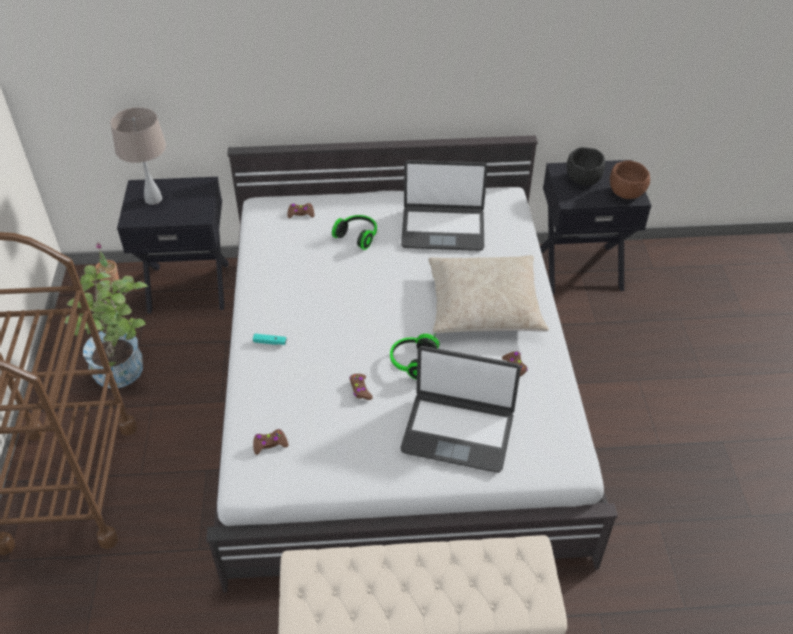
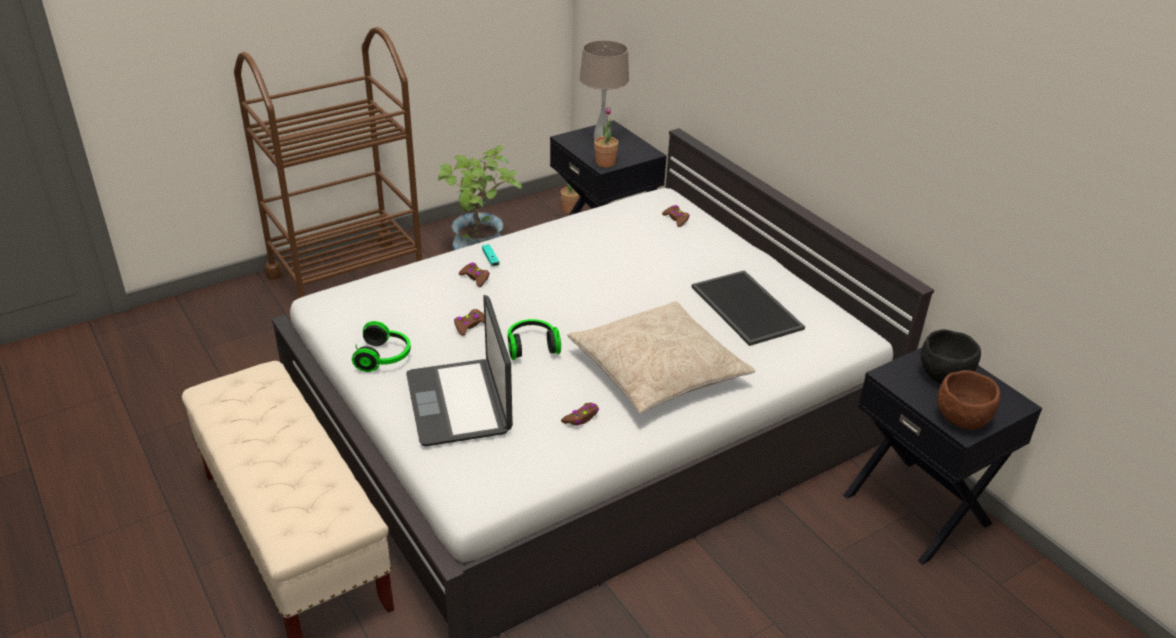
camera: 60 degrees right, 10 degrees down
(197, 214) = (605, 163): none -> potted plant
(270, 444) = (369, 298): brown game controller -> brown game controller (475, 278)
(358, 236) = (679, 260): headphones -> headphones (385, 357)
(443, 229) = (748, 308): laptop -> tray

